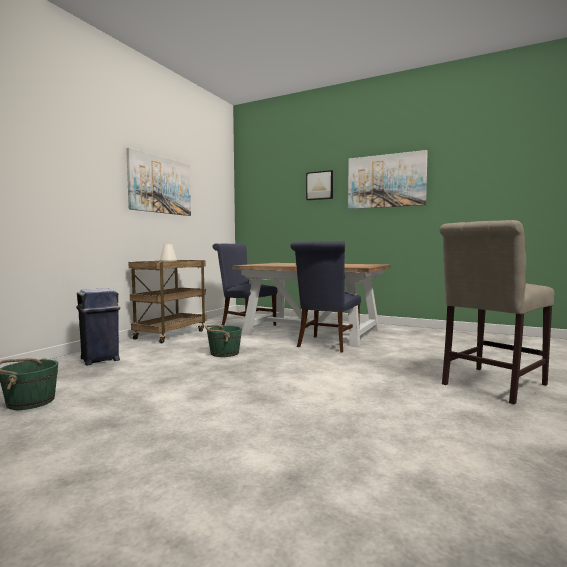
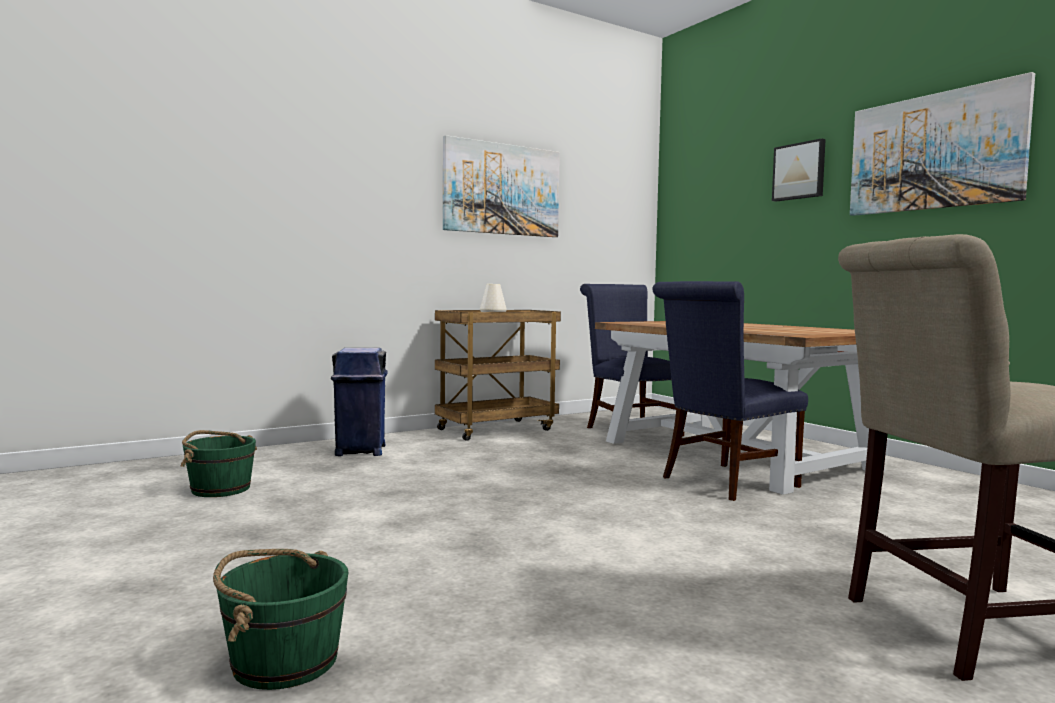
camera: 30 degrees right, 0 degrees up
(224, 353) = (529, 468): green bucket -> green bucket (283, 661)

